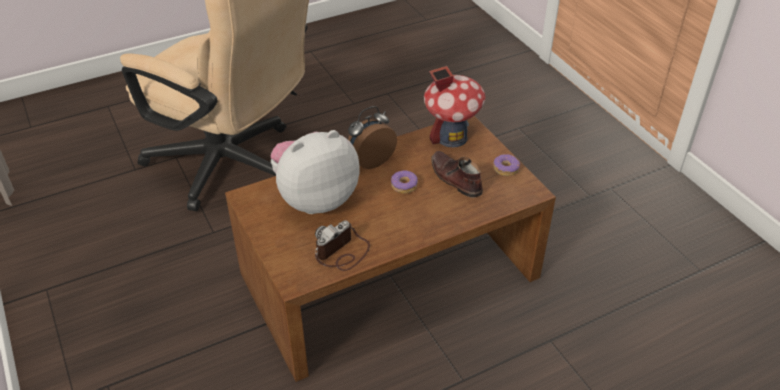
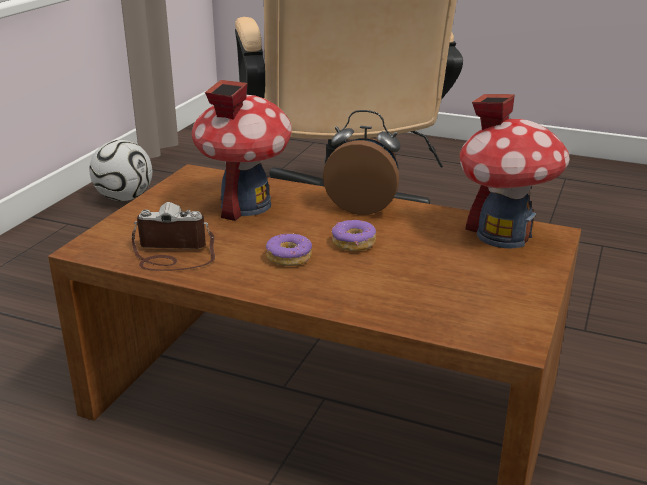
camera: 50 degrees right, 15 degrees down
(49, 241) = (124, 198): none -> football
(315, 198) = (245, 205): plush toy -> toy house
(455, 179) = (428, 269): brown shoe -> none
(505, 169) = (520, 298): donut -> donut (289, 257)

